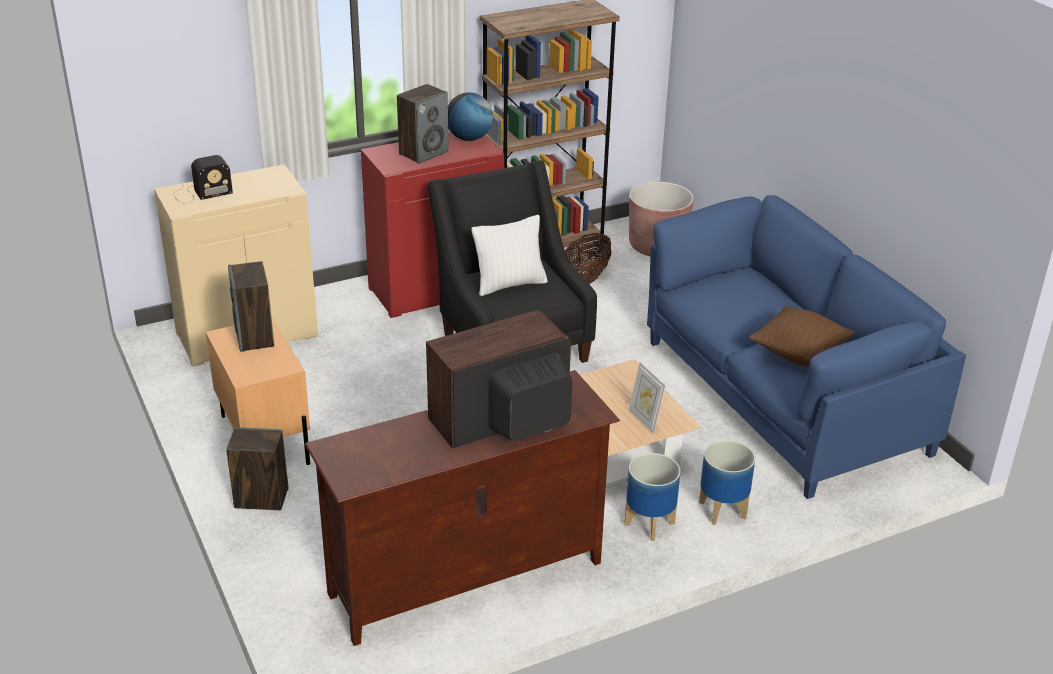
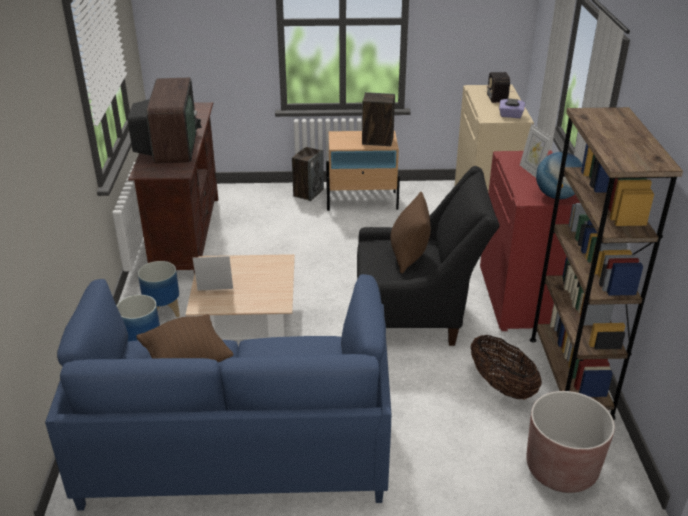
camera: 115 degrees right, 0 degrees up
(272, 178) = (510, 115): none -> purple tissue box
(423, 153) = (532, 172): speaker -> picture frame
(510, 284) = (409, 256): white pillow -> brown pillow

